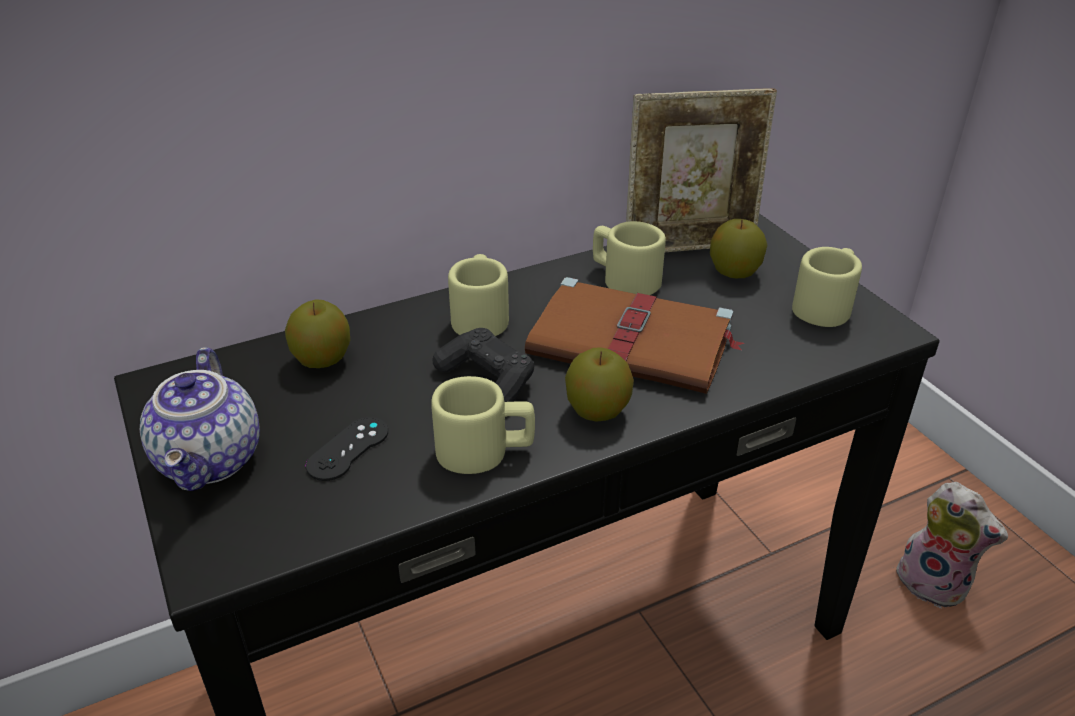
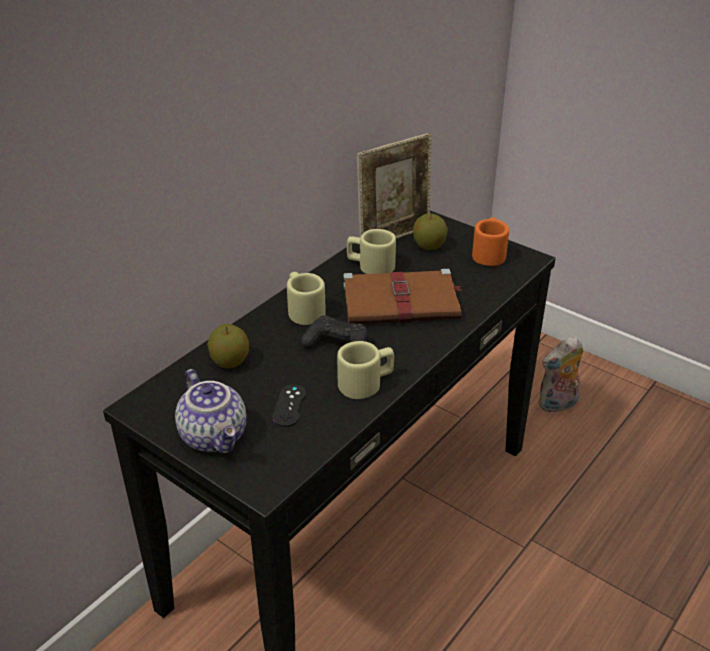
camera: 25 degrees left, 0 degrees up
(597, 411) = (410, 344): apple -> none
(825, 305) = (489, 253): beige mug -> orange mug
(934, 583) = (557, 405): plush toy -> plush toy turned 135 degrees clockwise

